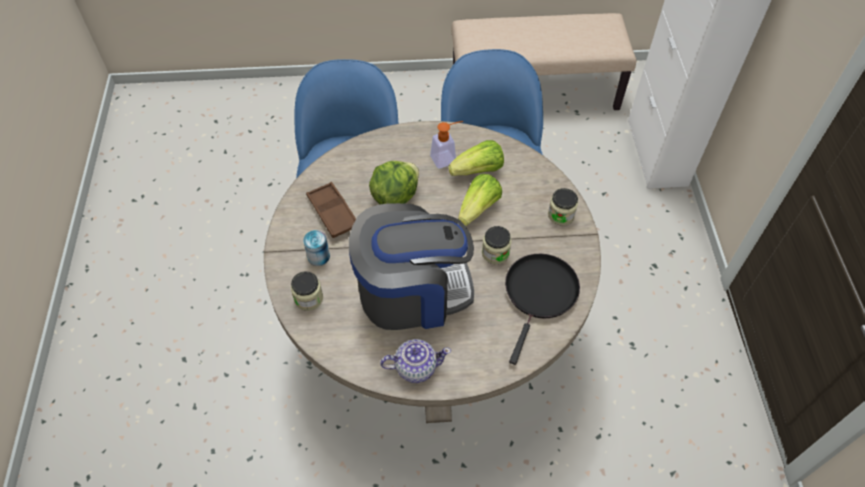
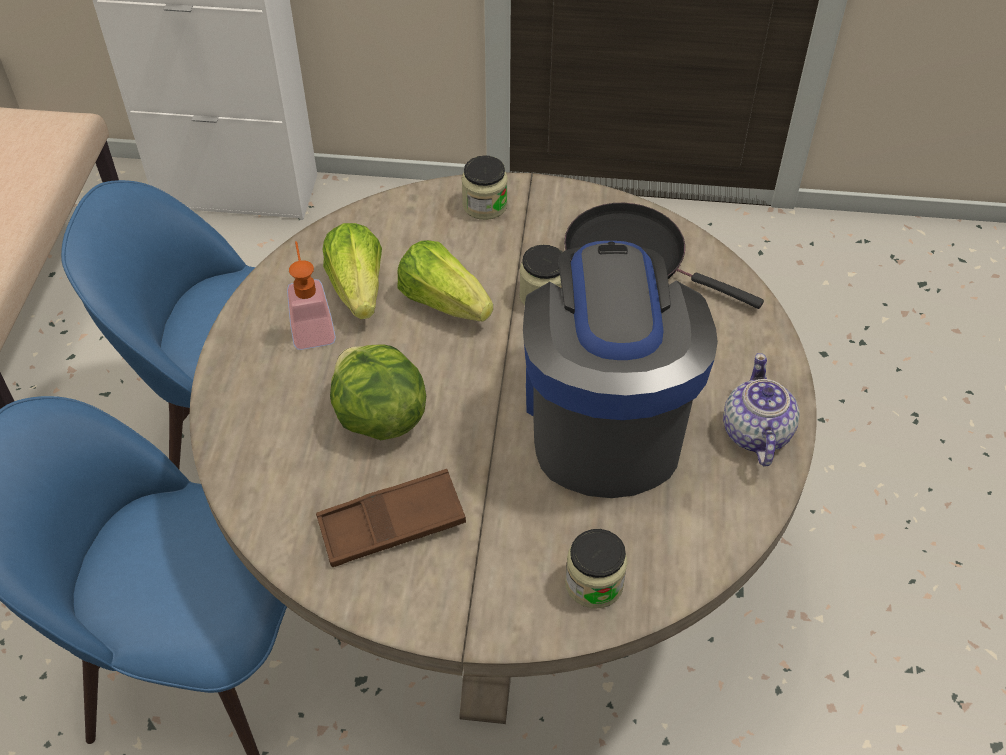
camera: 80 degrees left, 5 degrees down
(318, 256) = (496, 558): can -> none

